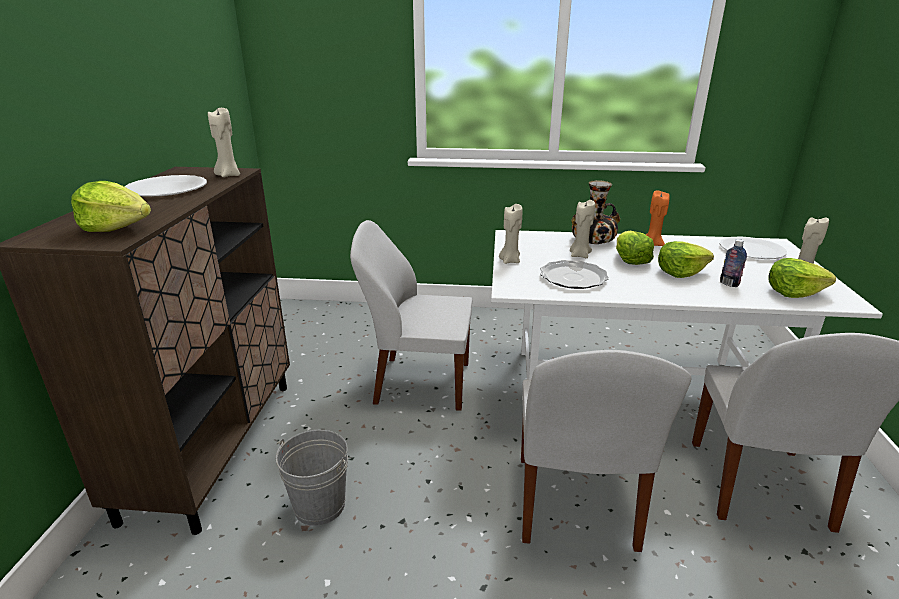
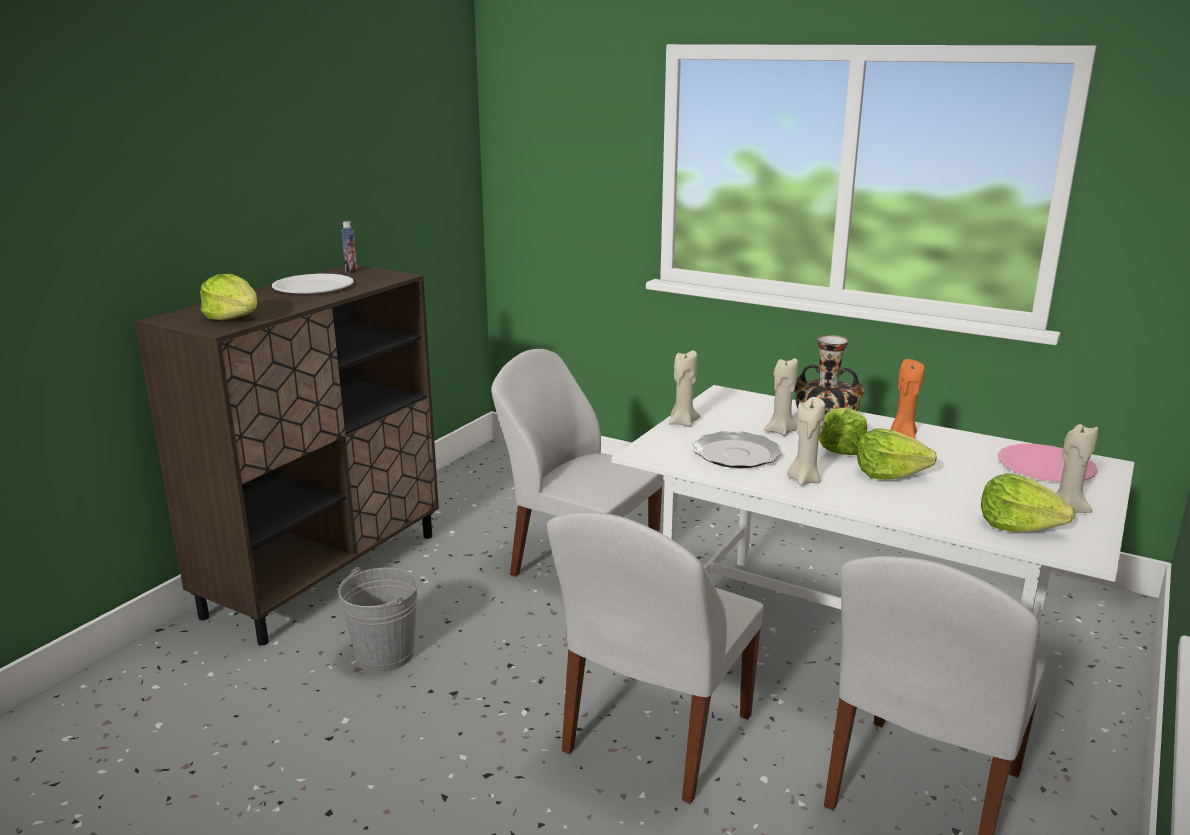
camera: 25 degrees right, 5 degrees down
(228, 175) = (383, 279): beige candle -> beige candle (804, 480)
(729, 284) = (938, 498): bottle -> bottle (351, 271)
(751, 250) = (1046, 466): white plate -> pink plate

